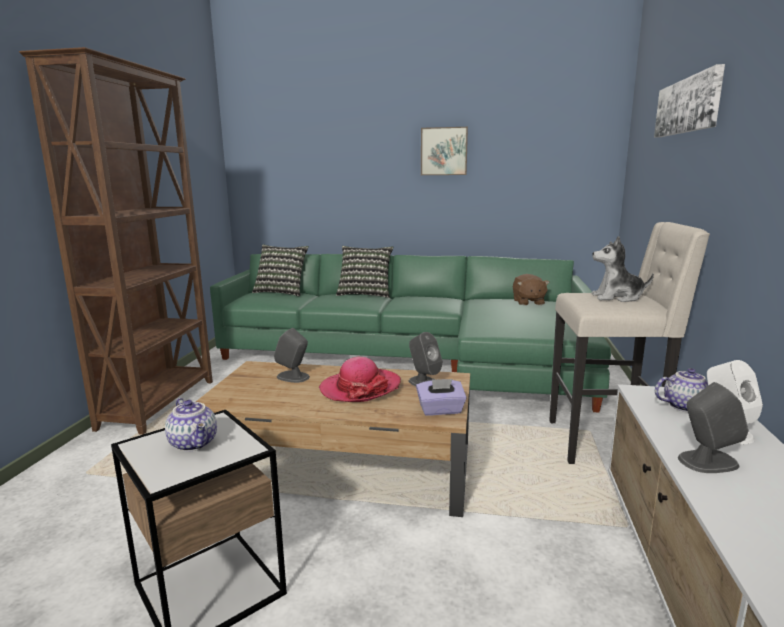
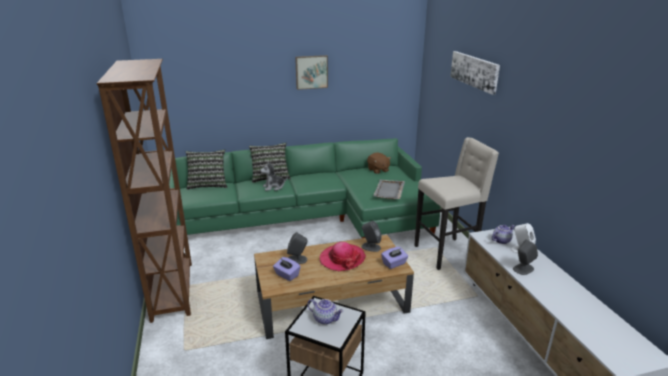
camera: 25 degrees left, 10 degrees up
(254, 391) = (286, 275): none -> purple tissue box
(521, 322) = (389, 191): none -> grey tray
(617, 297) = (453, 181): plush toy -> plush toy (274, 187)

